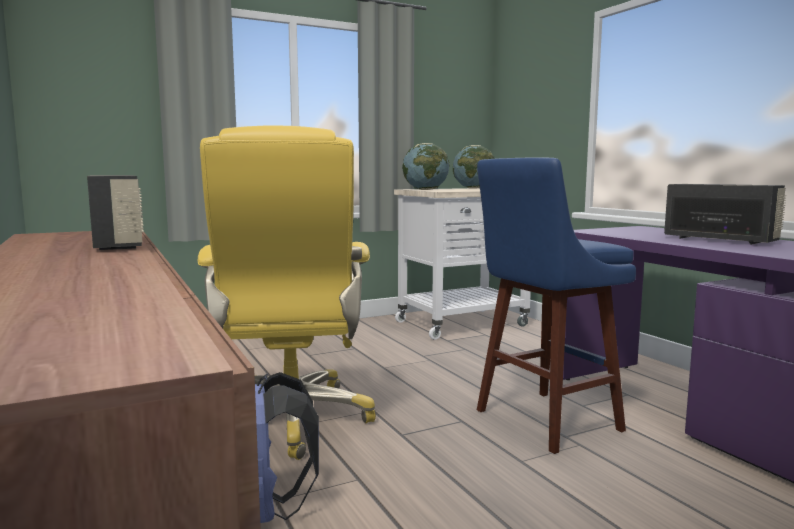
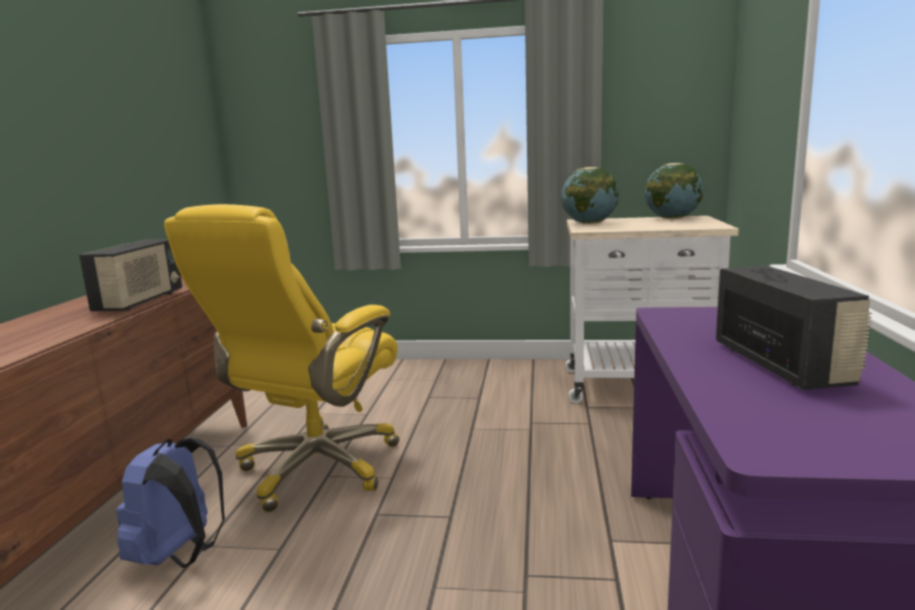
camera: 35 degrees right, 5 degrees up
(542, 421) = (530, 545): blue stool -> none

